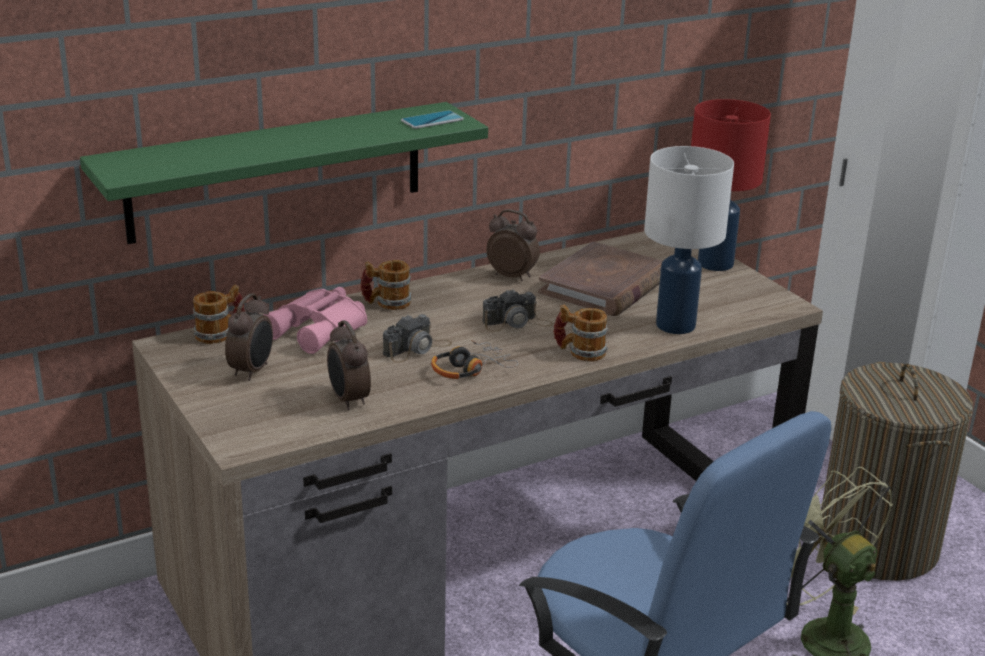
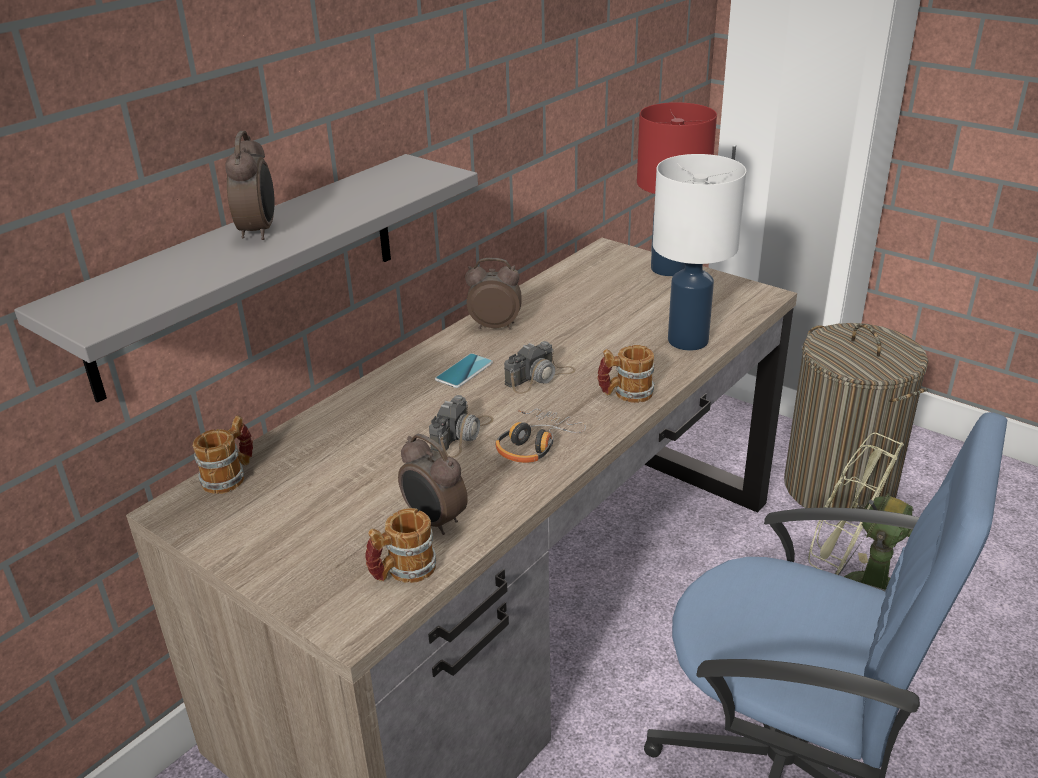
camera: 20 degrees left, 5 degrees up
(252, 371) = (299, 515): alarm clock -> alarm clock (259, 231)
(277, 172) = (250, 271): green shelf -> grey shelf
(319, 330) = (341, 440): pink binoculars -> none
(386, 303) = (391, 389): mug -> mug (402, 571)
(432, 121) = (413, 177): phone -> phone (464, 371)
(604, 286) = (590, 315): brown book -> none

